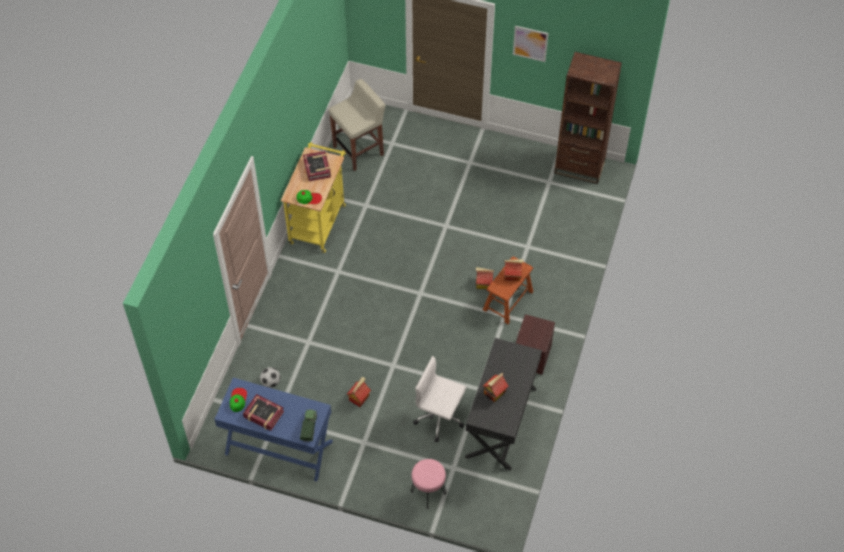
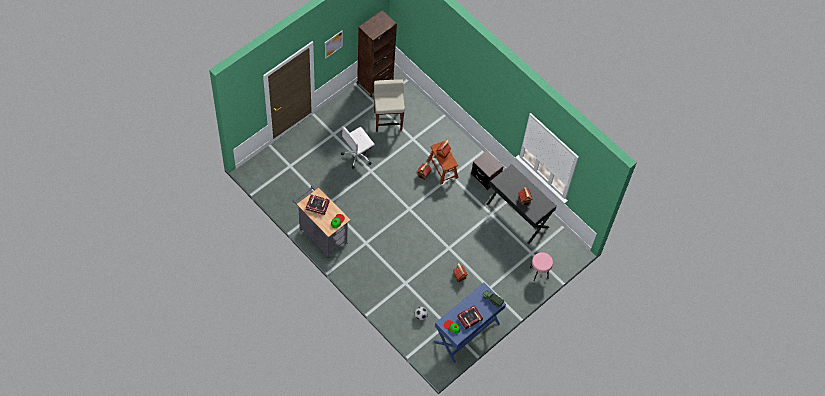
camera: 65 degrees left, 5 degrees up
(318, 220) = (321, 234): yellow cart -> grey cart
(359, 150) = (283, 186): beige stool -> beige stool (388, 120)
(440, 418) = (497, 243): white office chair -> white office chair (358, 155)

